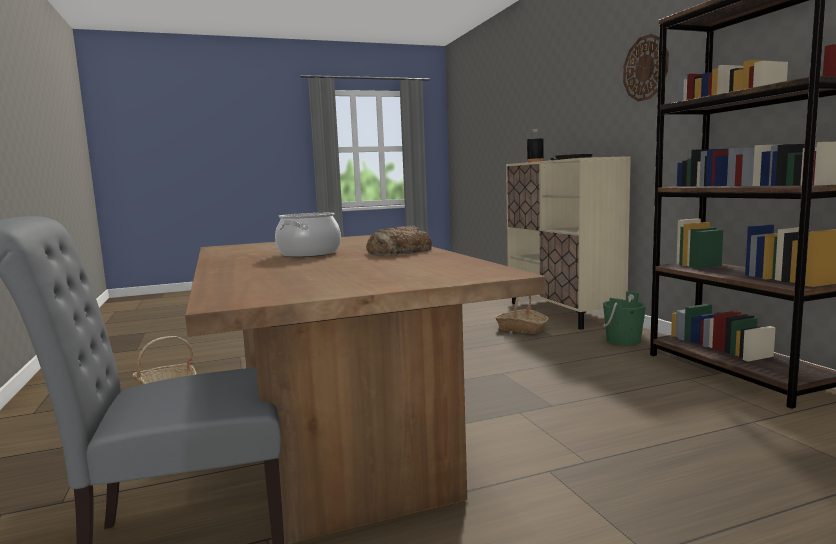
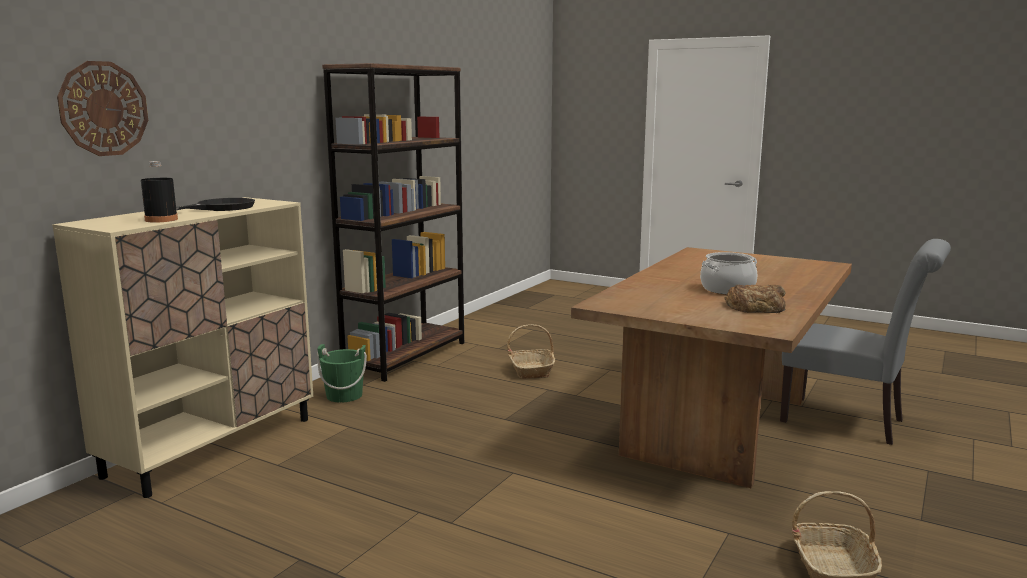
camera: 130 degrees left, 5 degrees up
(398, 251) = (673, 274): bread -> bread (756, 306)
(521, 329) = (330, 448): basket -> basket (531, 370)
(645, 68) = (247, 88): wall clock -> wall clock (103, 109)

